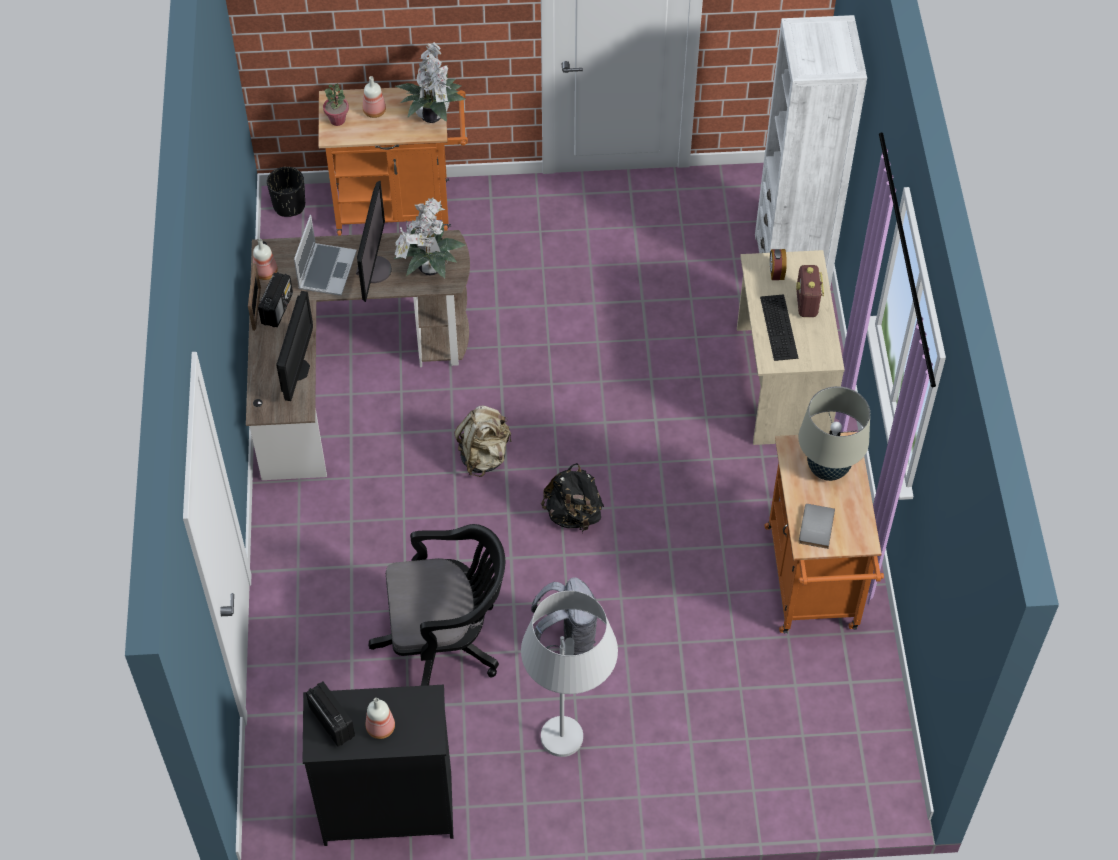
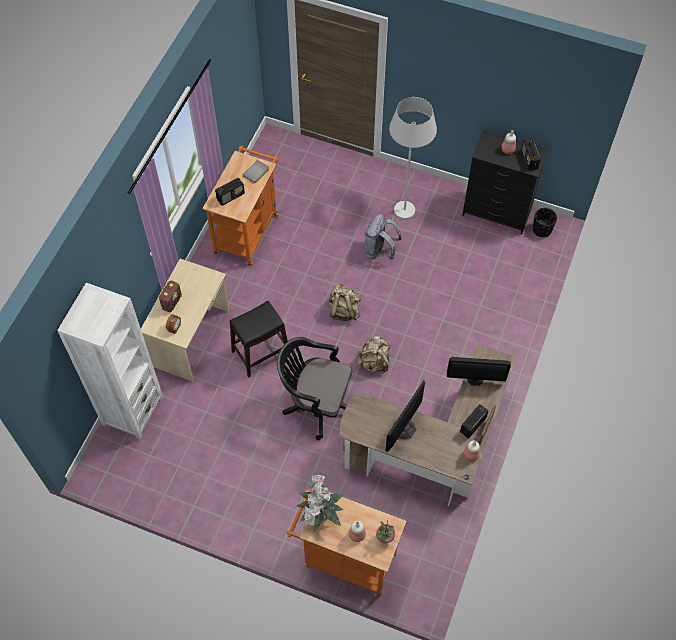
camera: 155 degrees left, 5 degrees up
(289, 205) = (418, 594): black planter -> black planter (542, 229)
(297, 369) = (475, 379): monitor -> monitor turned 120 degrees counterclockwise
(326, 270) = (433, 440): laptop -> none
(428, 270) = (371, 415): potted plant -> none
(445, 643) = (439, 272): black office chair -> black office chair (316, 403)
(573, 515) = (343, 310): black backpack -> beige backpack
(663, 402) = (261, 353): none -> black stool
(780, 328) = (196, 294): keyboard -> none
(827, 468) = (231, 196): beige table lamp -> radio

